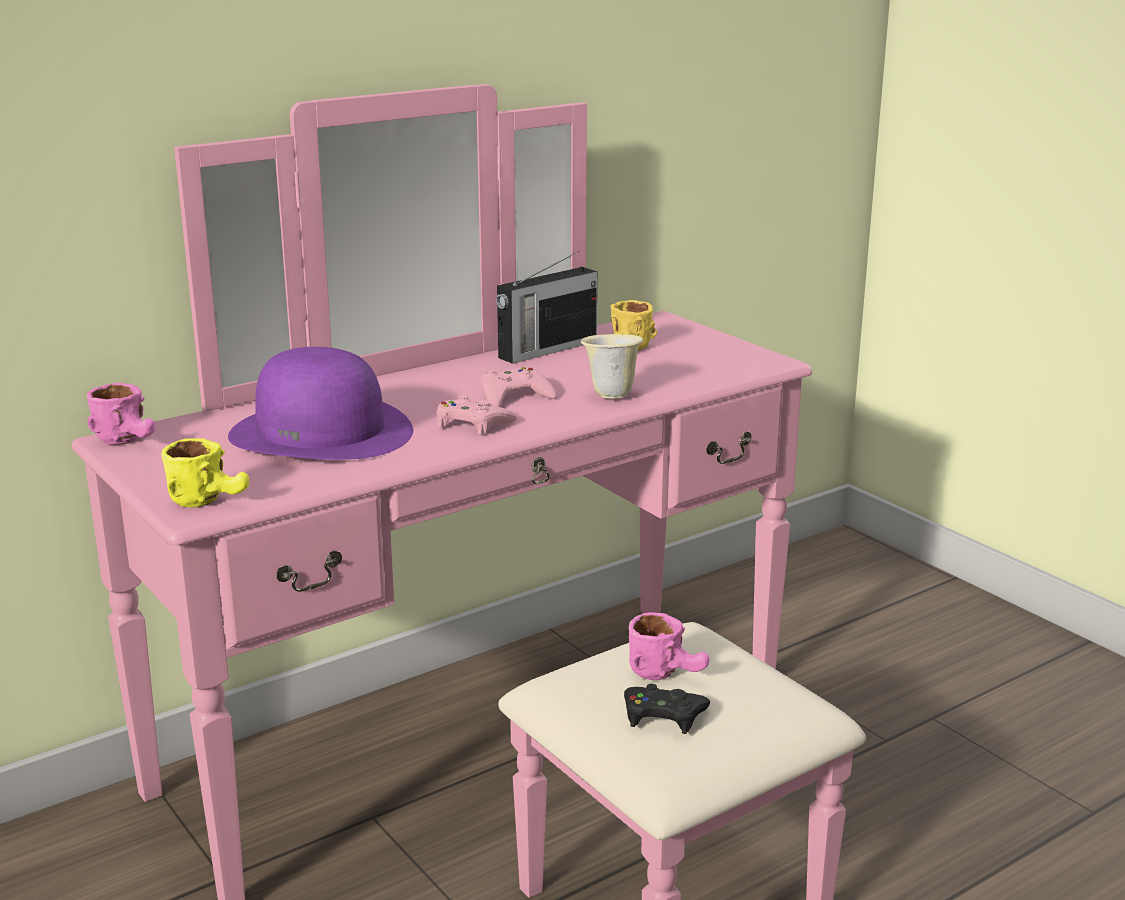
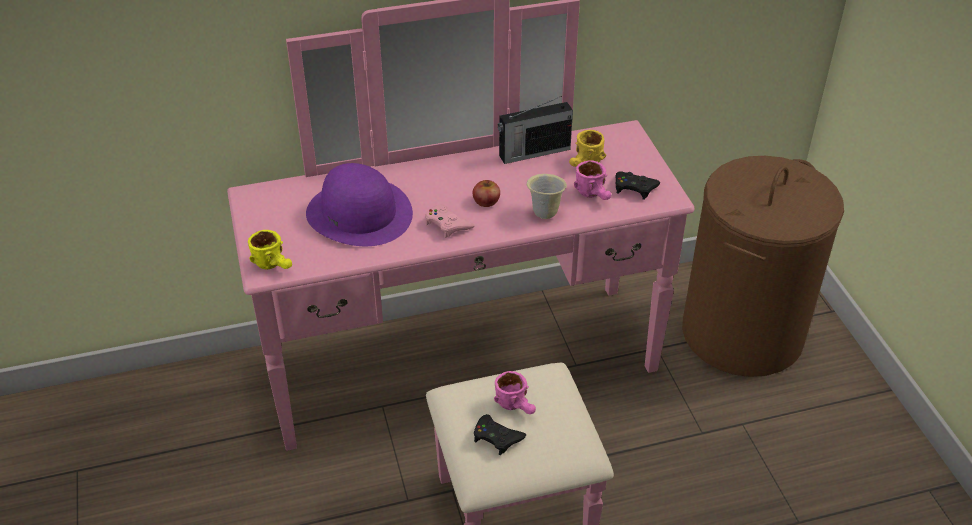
camera: 20 degrees right, 20 degrees up
(131, 441) = (256, 197): pink mug -> pink mug (595, 195)
(514, 396) = (486, 201): pink game controller -> apple
(717, 360) = (634, 188): none -> black game controller
(860, 622) = (742, 334): none -> brown laundry basket

